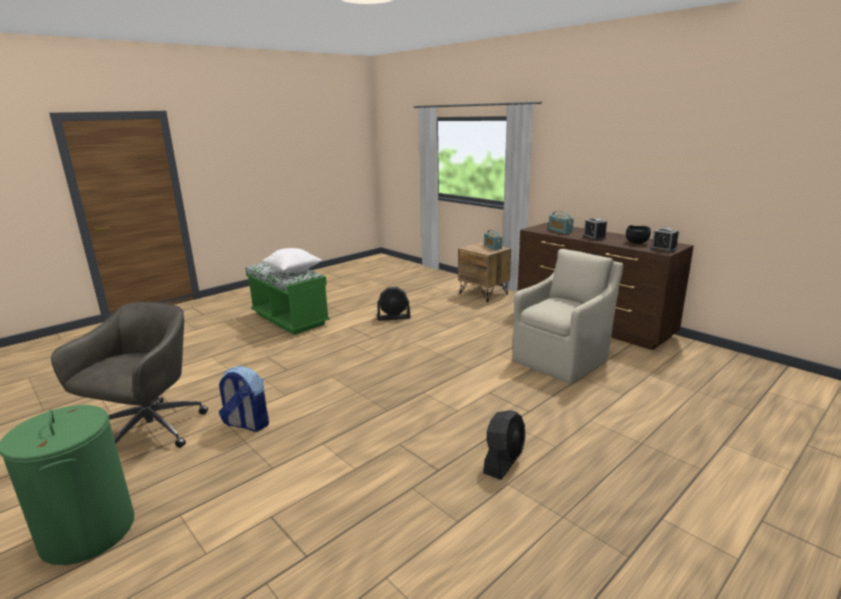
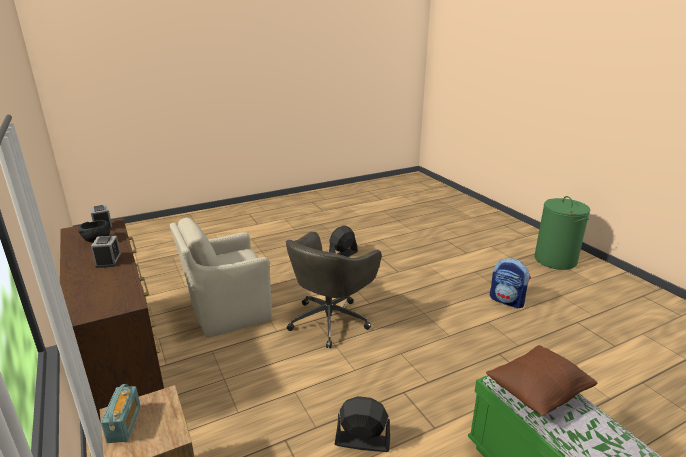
camera: 165 degrees left, 5 degrees up
(148, 432) = (581, 307): grey office chair -> grey office chair (330, 320)
(293, 272) = (537, 393): white pillow -> brown pillow
(560, 231) = (109, 287): radio -> none

